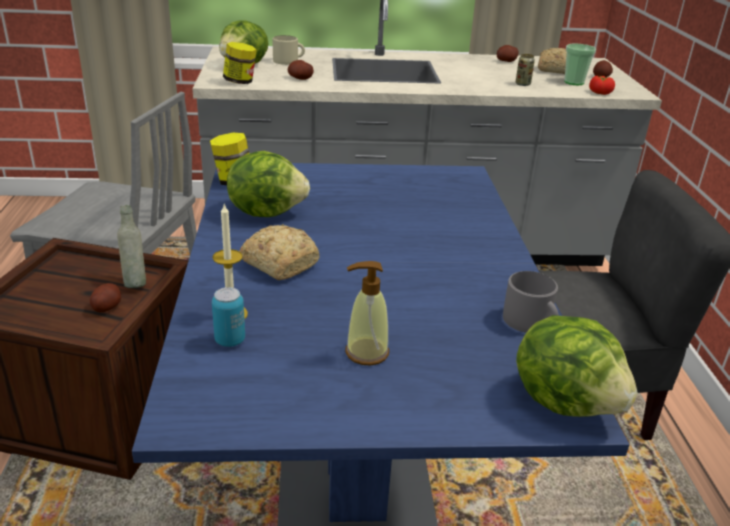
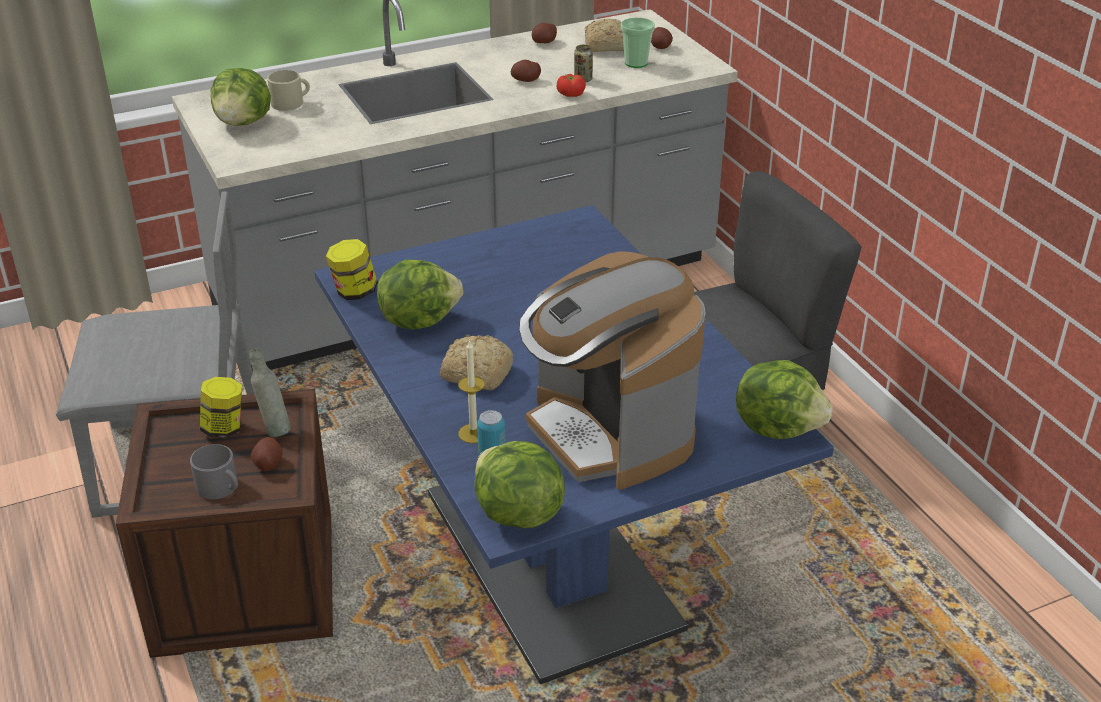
camera: 20 degrees left, 5 degrees up
(203, 408) = (516, 514): none -> lettuce
(240, 82) = (265, 154): jar -> jar (224, 428)
(300, 78) = (329, 131): potato -> potato (526, 80)
(366, 352) = (608, 433): soap dispenser -> coffee machine
(530, 322) = (721, 369): grey mug -> grey mug (220, 487)
(600, 93) = (671, 74): tomato -> tomato (571, 94)

